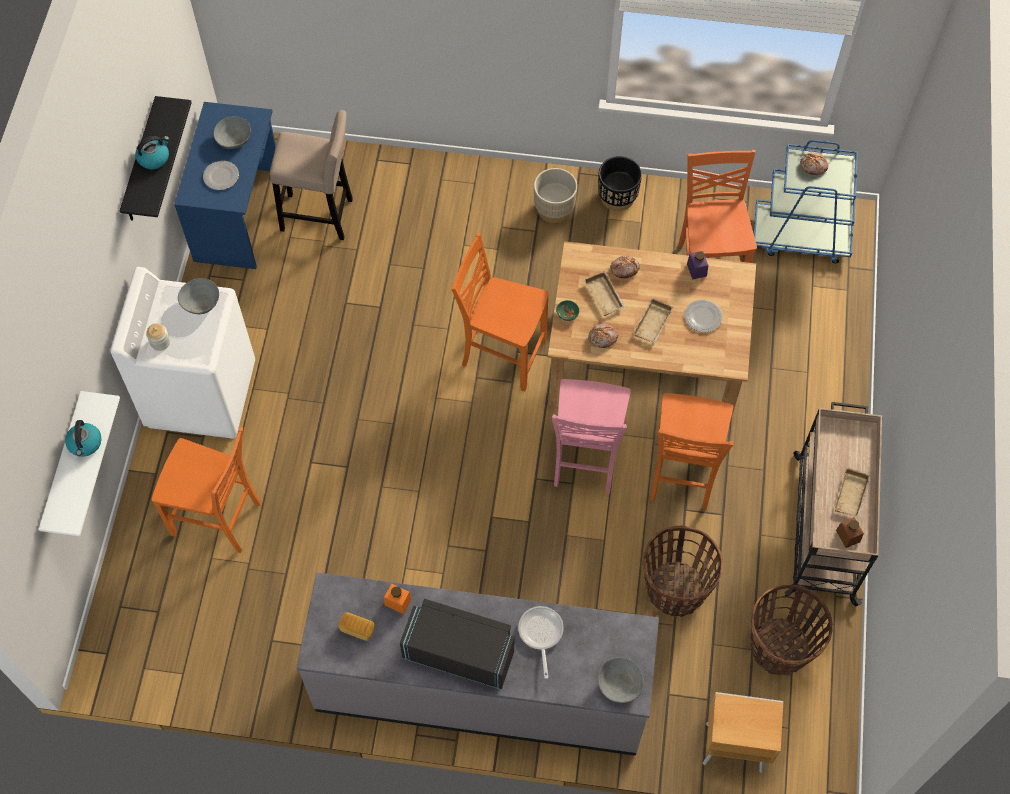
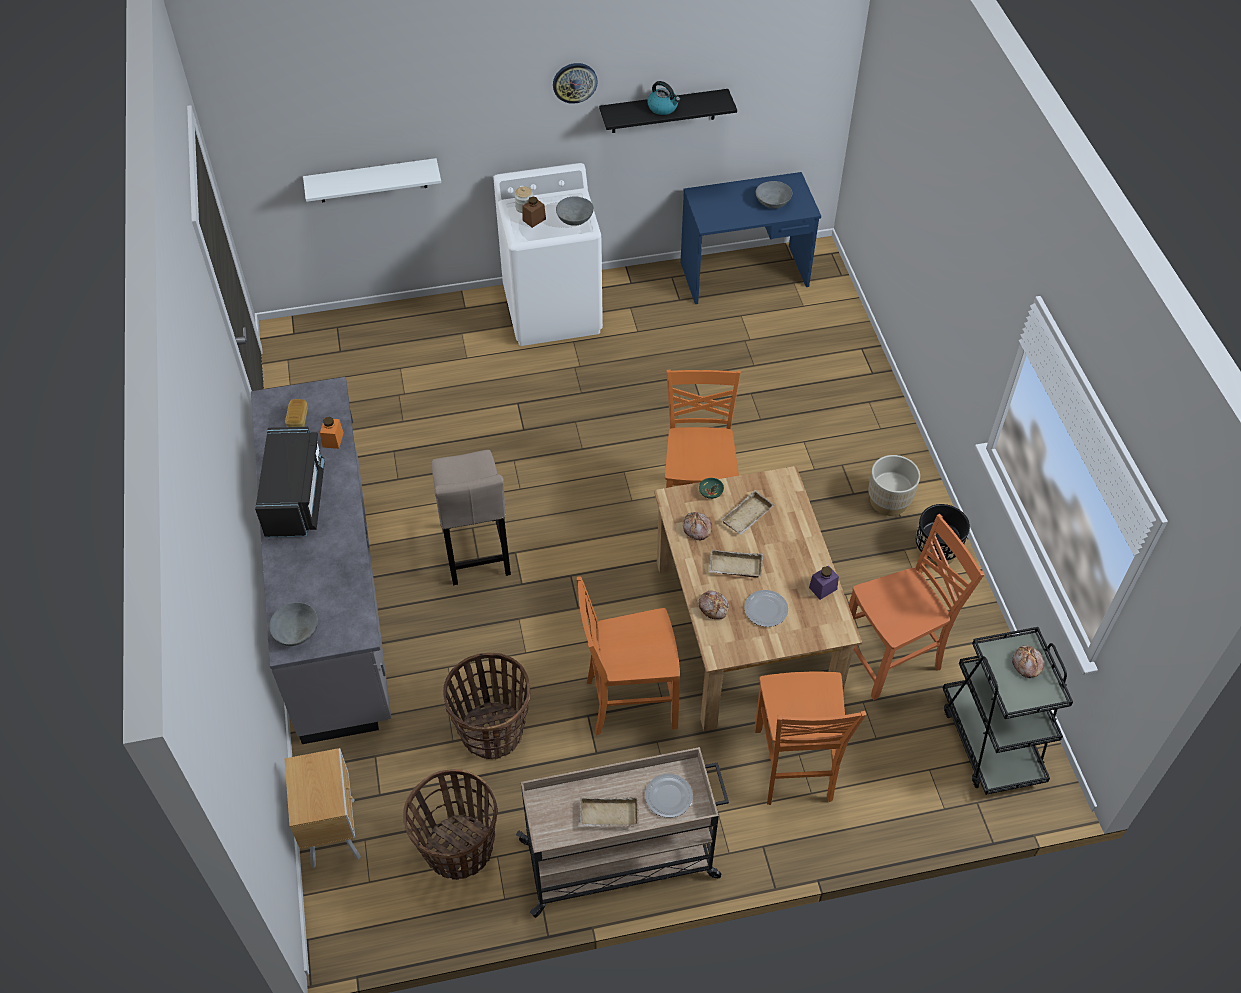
camera: 70 degrees right, 10 degrees down
(85, 444) = (388, 176): kettle -> none
(104, 213) = (574, 82): none -> wall clock
(218, 518) = (438, 360): orange chair -> orange chair (794, 766)
(221, 176) = (729, 207): plate -> plate (669, 796)
(321, 216) = (775, 329): beige stool -> beige stool (476, 555)
(540, 634) = (332, 554): frying pan -> none
(586, 459) = (609, 611): pink chair -> none
(624, 269) = (789, 524): bread -> bread (713, 607)
(801, 236) = (991, 741): blue cart -> black cart
(848, 536) = (555, 823): brown jar -> brown jar (534, 219)

